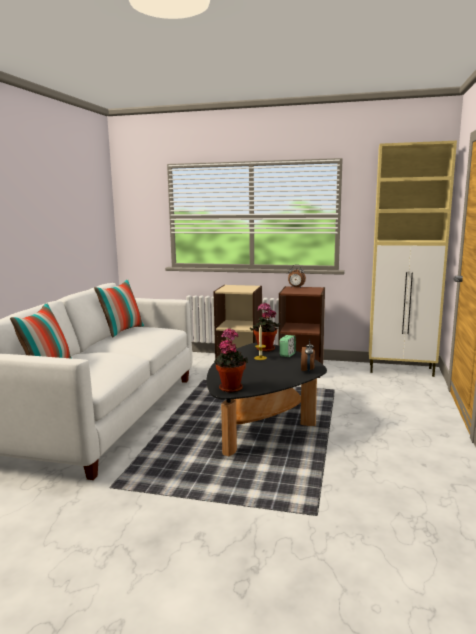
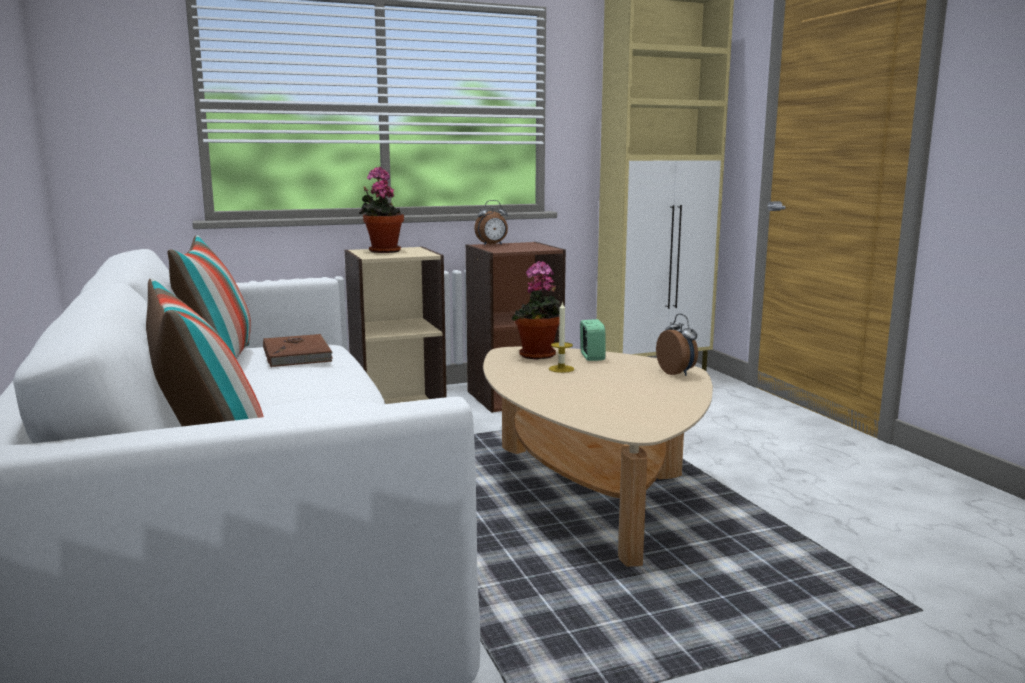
camera: 35 degrees left, 0 degrees up
(148, 333) = (298, 354): none -> brown book
(230, 387) = (626, 422): potted plant -> potted plant (383, 251)
(262, 421) = (591, 491): black coffee table -> beige coffee table

